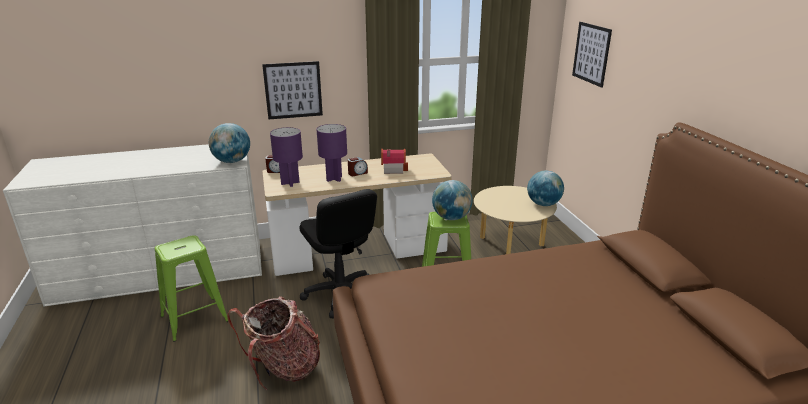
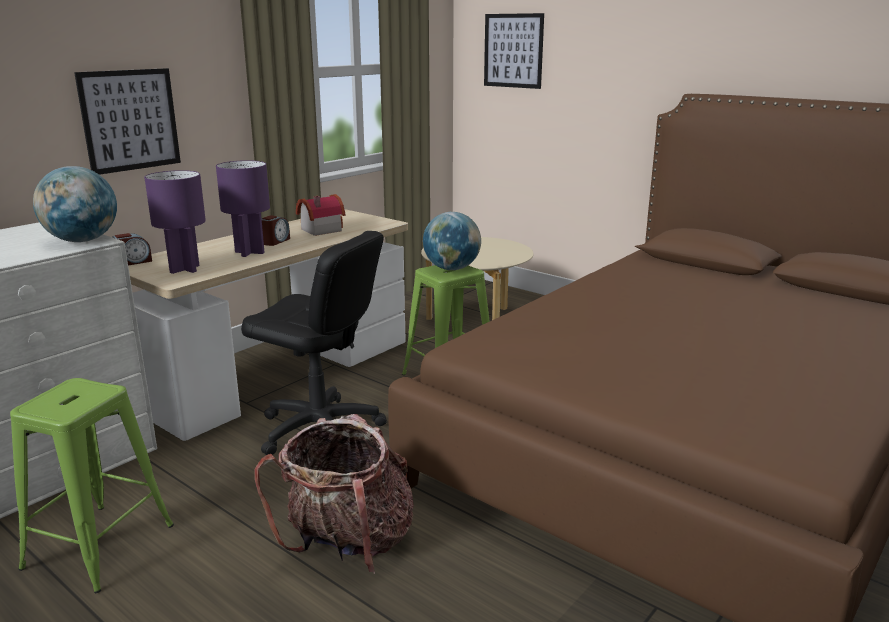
camera: 35 degrees left, 5 degrees down
(543, 204) = (510, 246): globe -> none

